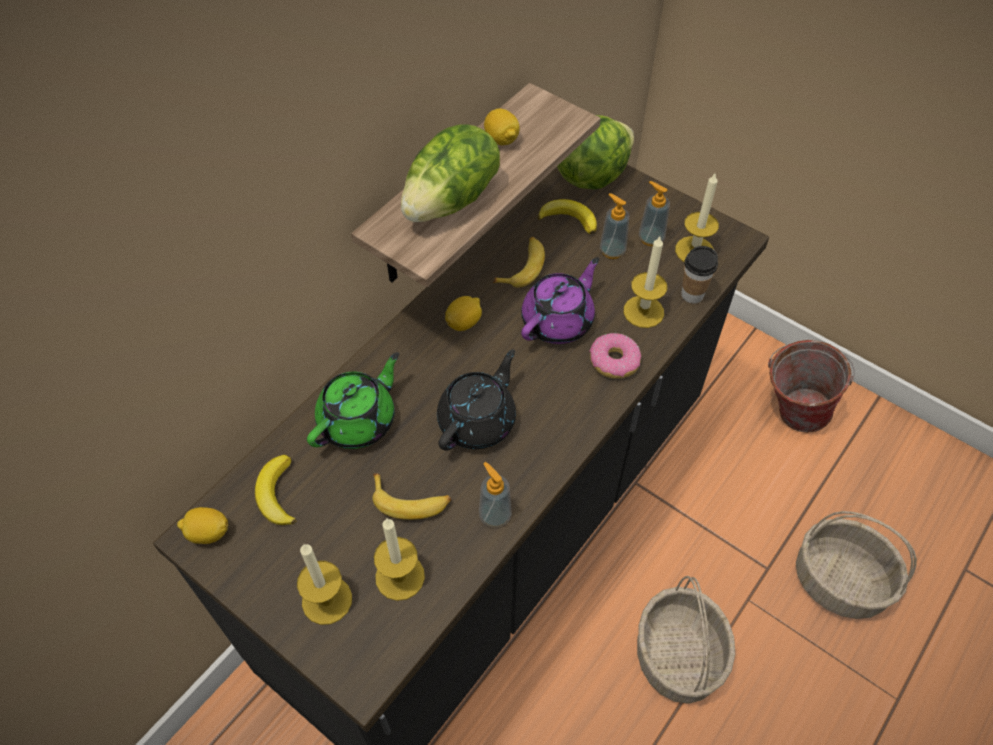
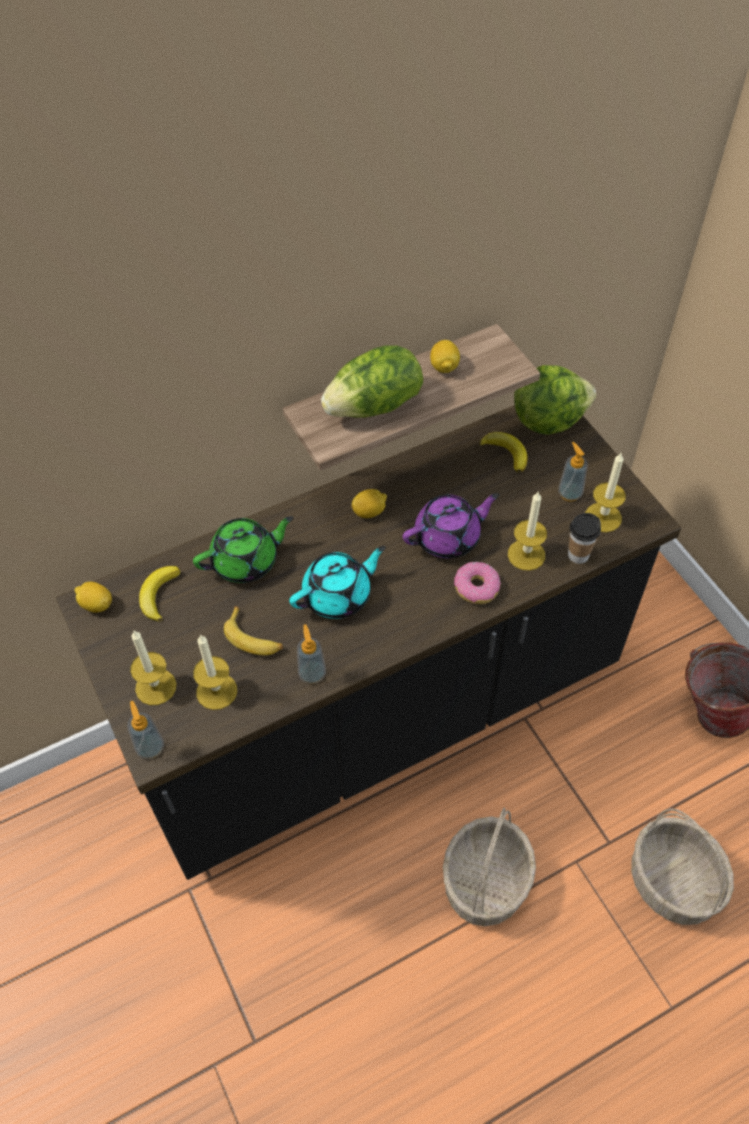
camera: 25 degrees right, 0 degrees up
(478, 421) = (338, 595): black teapot -> turquoise teapot
(522, 267) = (443, 481): banana -> none
(612, 251) = (529, 493): soap dispenser -> soap dispenser (150, 748)

